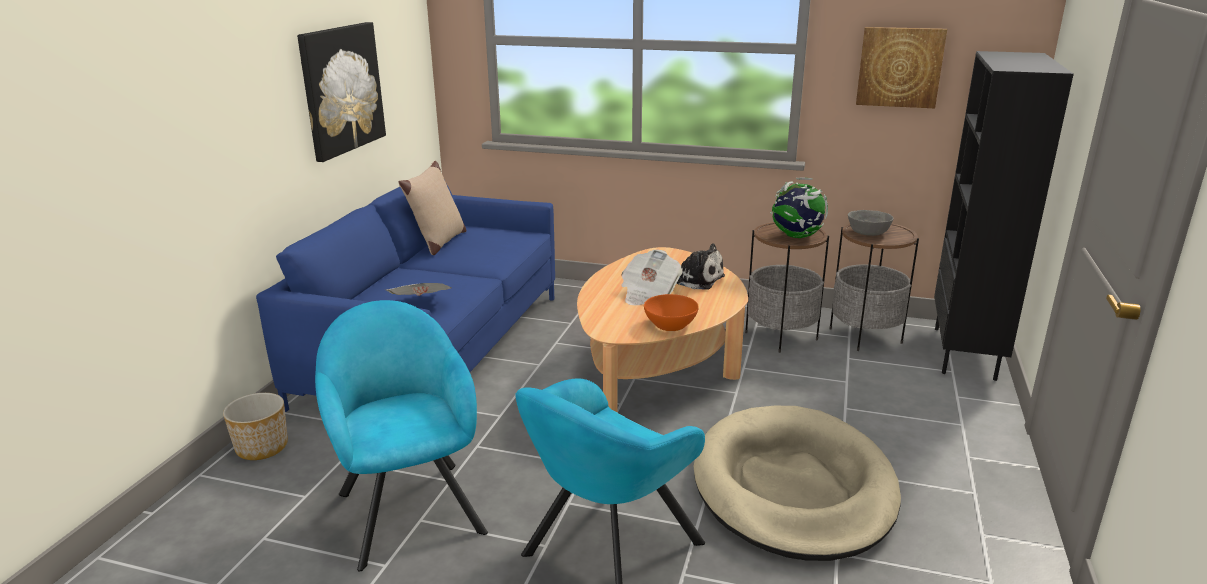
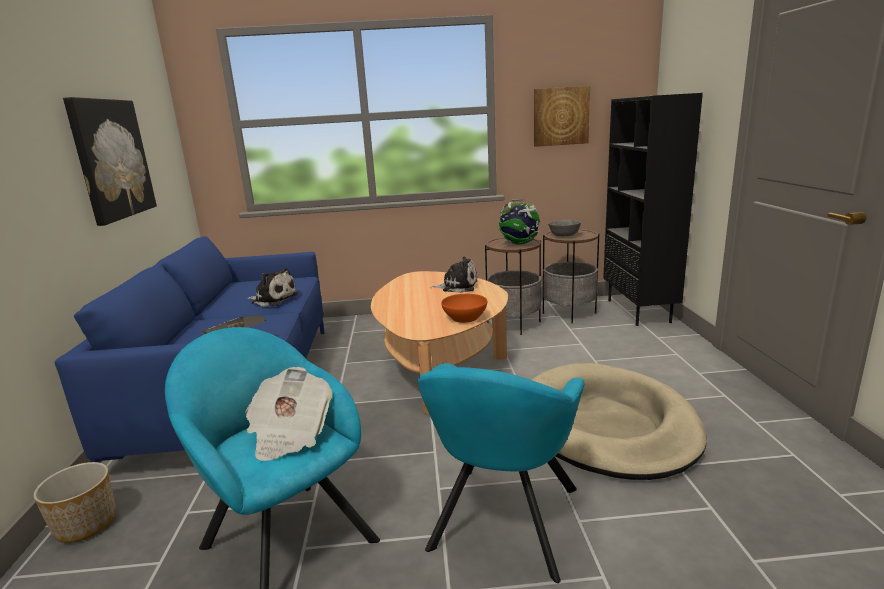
camera: 20 degrees left, 5 degrees down
(438, 243) = (223, 296): beige pillow -> none
(484, 258) = (273, 299): none -> plush toy
(648, 294) = (429, 302): newspaper -> newspaper (290, 433)

